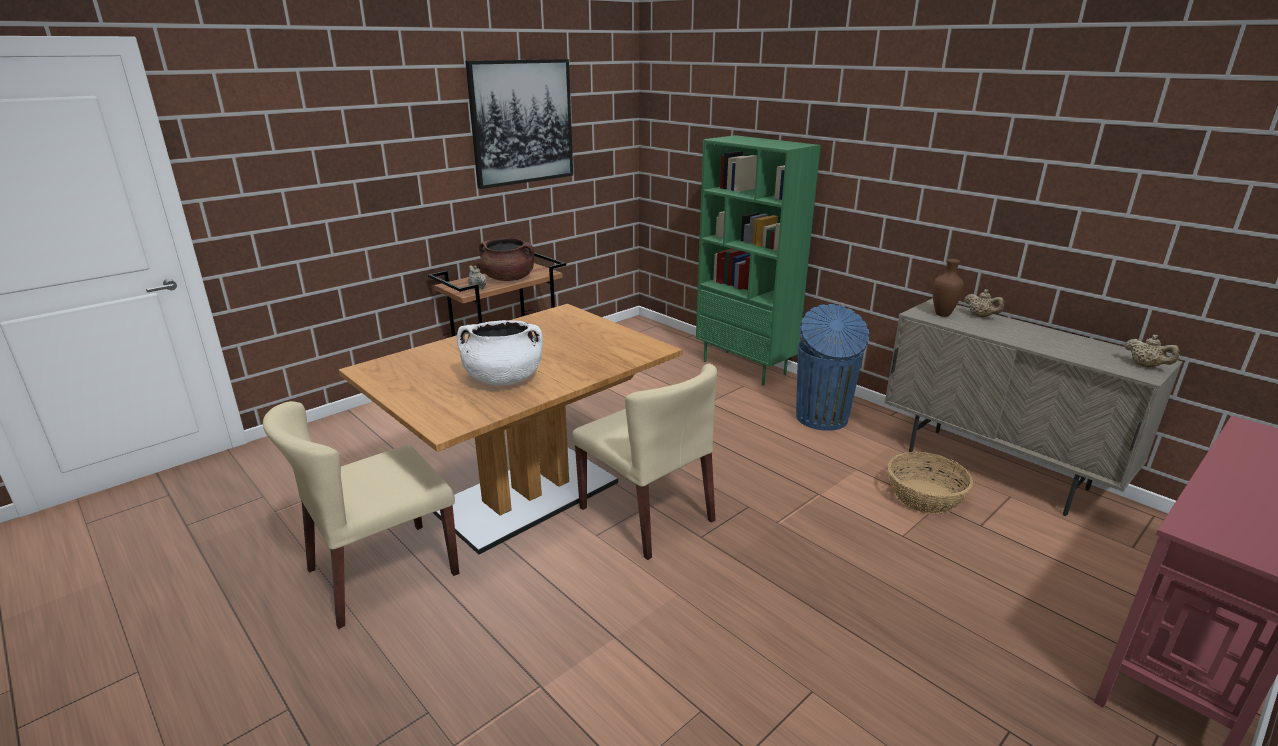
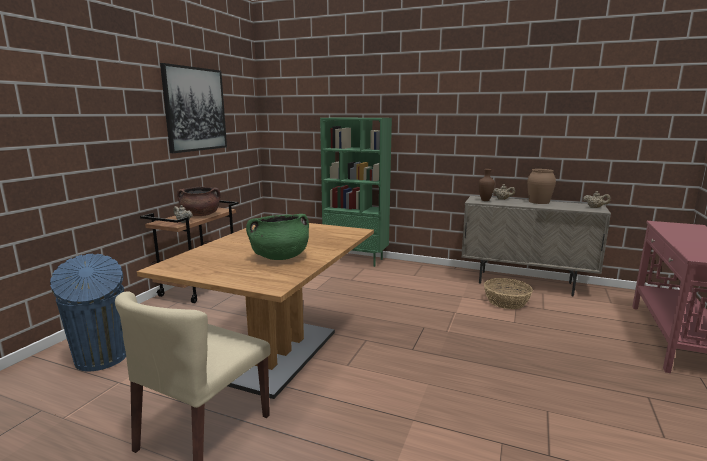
camera: 25 degrees left, 10 degrees down
(503, 379) = (280, 257): white cooking pot -> green cooking pot
(647, 514) = (369, 345): beige chair -> none
(822, 419) = (421, 276): blue trash can -> blue trash can (101, 359)
(1045, 333) = (539, 202): none -> brown vase

